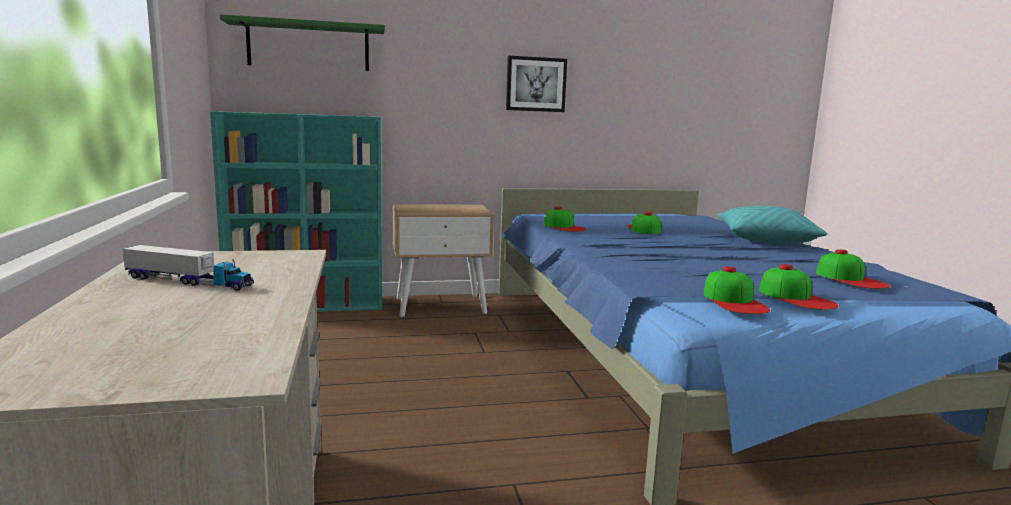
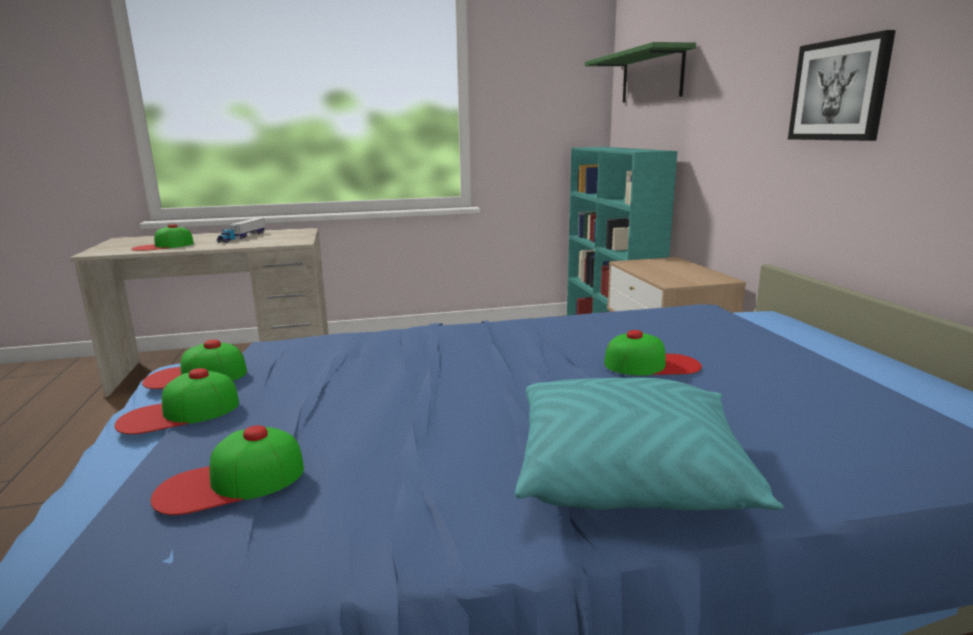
camera: 90 degrees right, 5 degrees up
(564, 227) = (618, 320): cap -> cap (163, 246)

